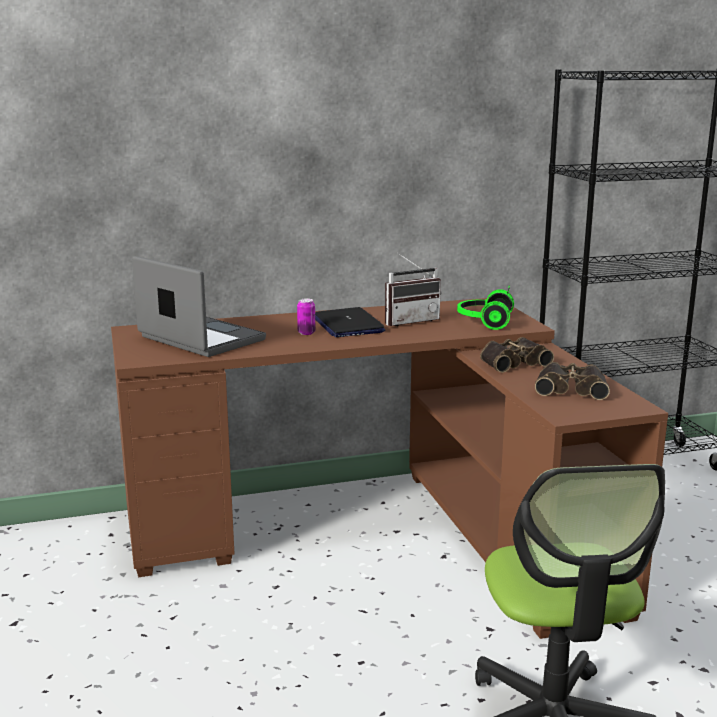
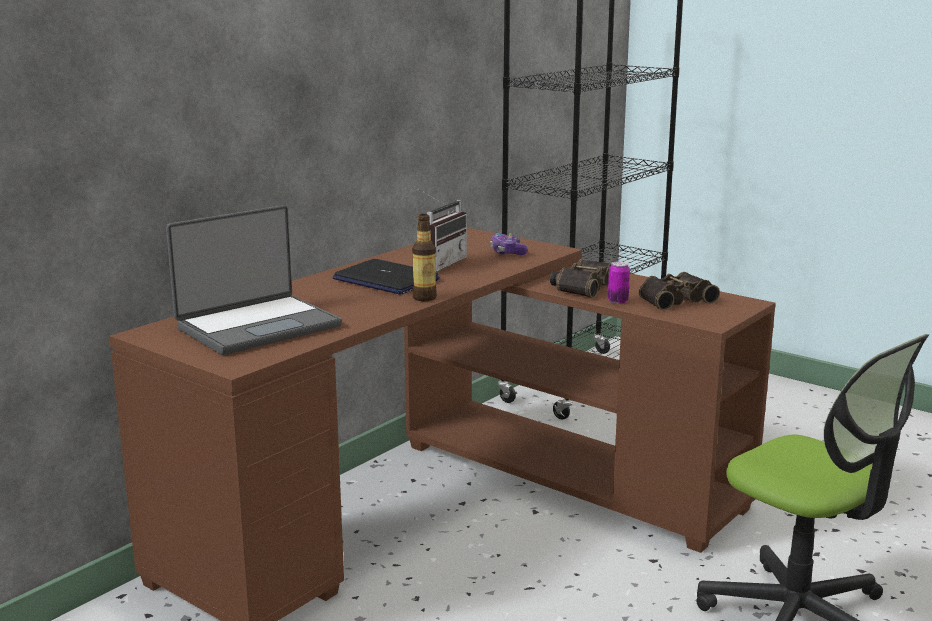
camera: 35 degrees left, 0 degrees up
(199, 339) = (257, 326): laptop -> laptop turned 135 degrees clockwise
(306, 333) = (361, 296): can -> can (618, 301)
(346, 343) = (424, 298): none -> bottle
(484, 322) = (507, 252): headphones -> game controller

